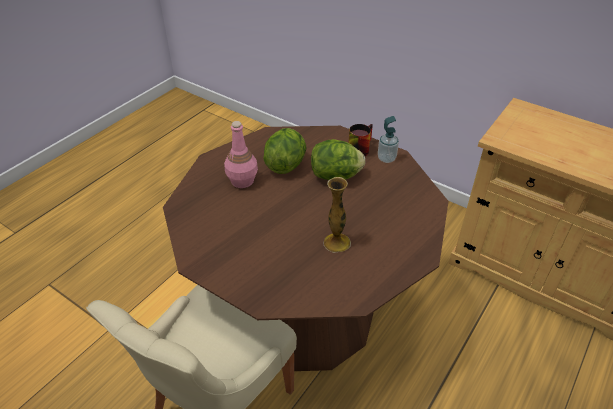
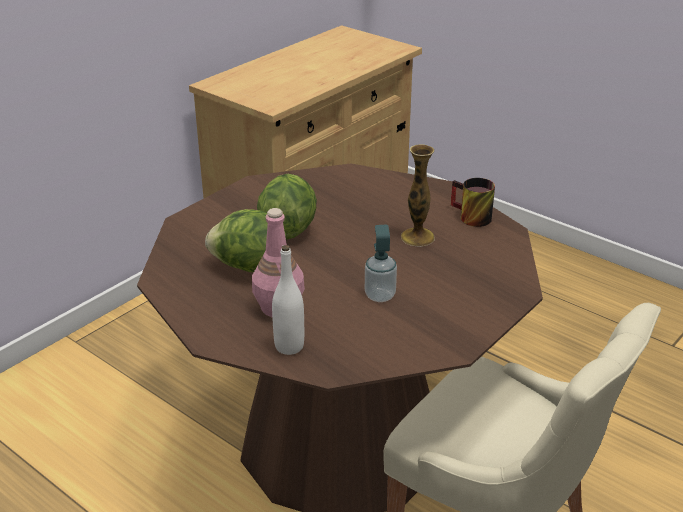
camera: 85 degrees left, 10 degrees down
(202, 188) = (289, 346): none -> white bottle
(358, 148) = (230, 208): mug -> mug (469, 217)
(386, 158) = (260, 190): soap dispenser -> soap dispenser (380, 295)

